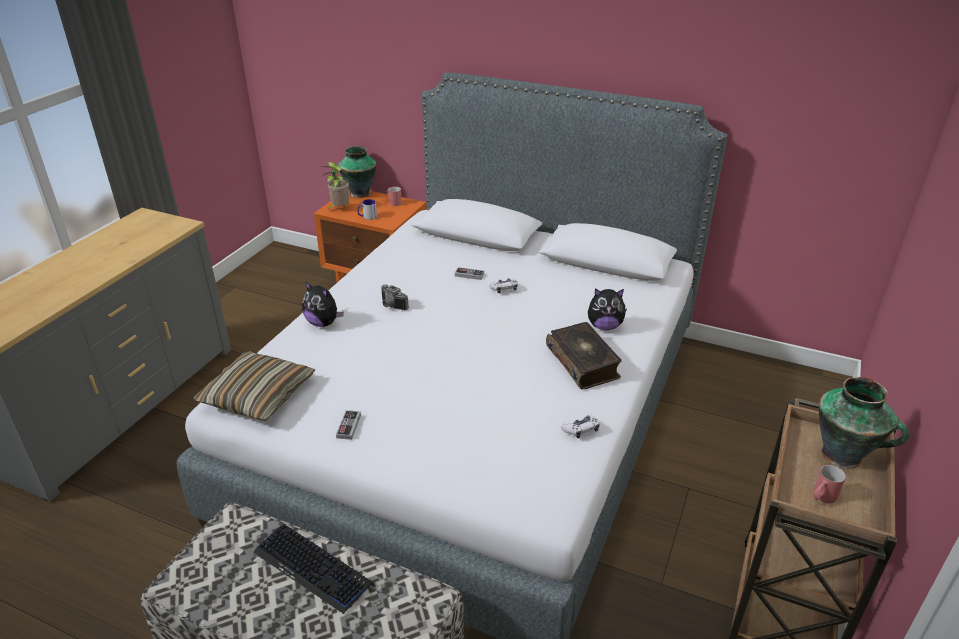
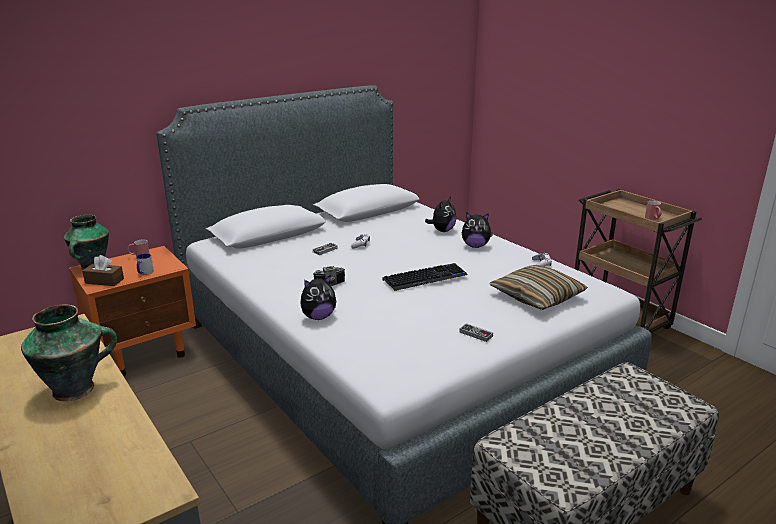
camera: 60 degrees left, 10 degrees down
(258, 396) = (397, 365): pillow -> pillow (537, 297)
(312, 568) = (579, 413): keyboard -> keyboard (425, 278)
(339, 209) = (104, 281): potted plant -> brown tissue box
(583, 363) = (475, 246): book -> plush toy
(843, 456) = (625, 207): vase -> vase (76, 389)

